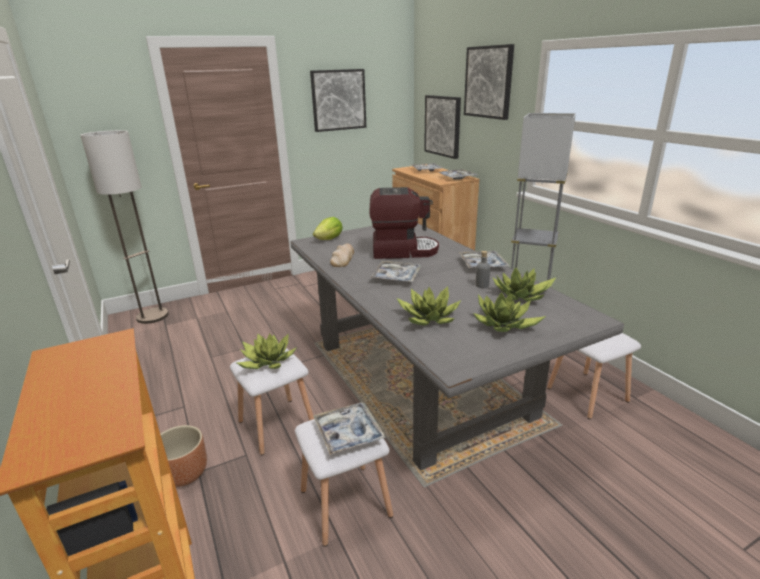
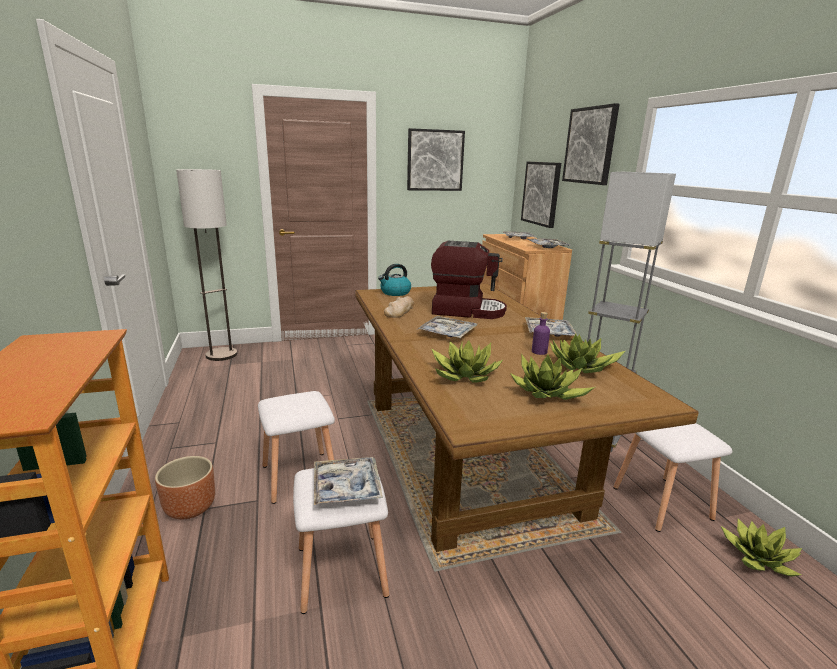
camera: 10 degrees right, 5 degrees down
(266, 362) = (294, 403): potted plant -> potted plant (758, 559)
(329, 239) = (395, 293): lettuce -> kettle
(418, 378) = (466, 453): grey dining table -> brown dining table
(482, 285) = (539, 352): grey bottle -> purple bottle

